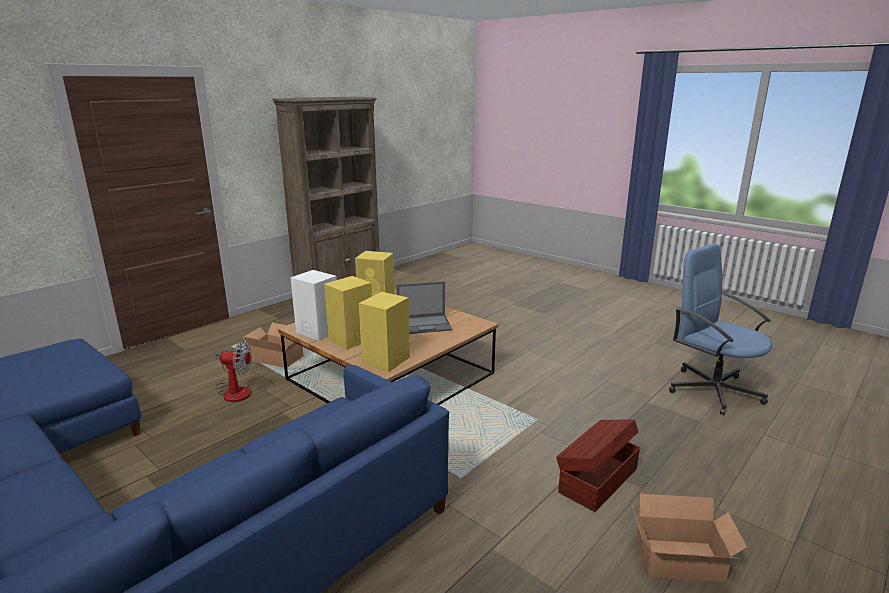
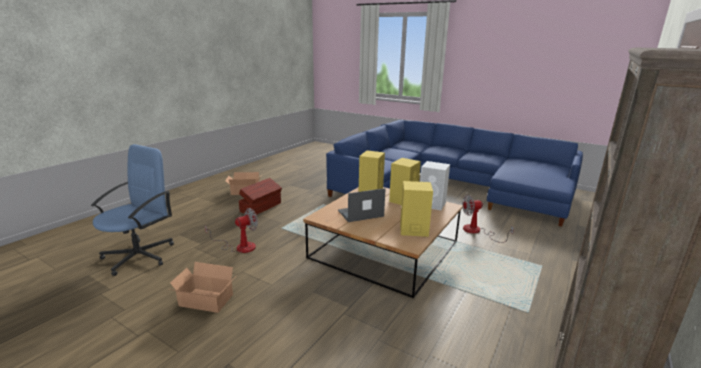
camera: 170 degrees right, 0 degrees up
(277, 357) = (487, 258): cardboard box -> cardboard box (206, 301)
(587, 393) = (239, 247): none -> fan
(713, 390) = (140, 256): blue office chair -> blue office chair turned 105 degrees counterclockwise

